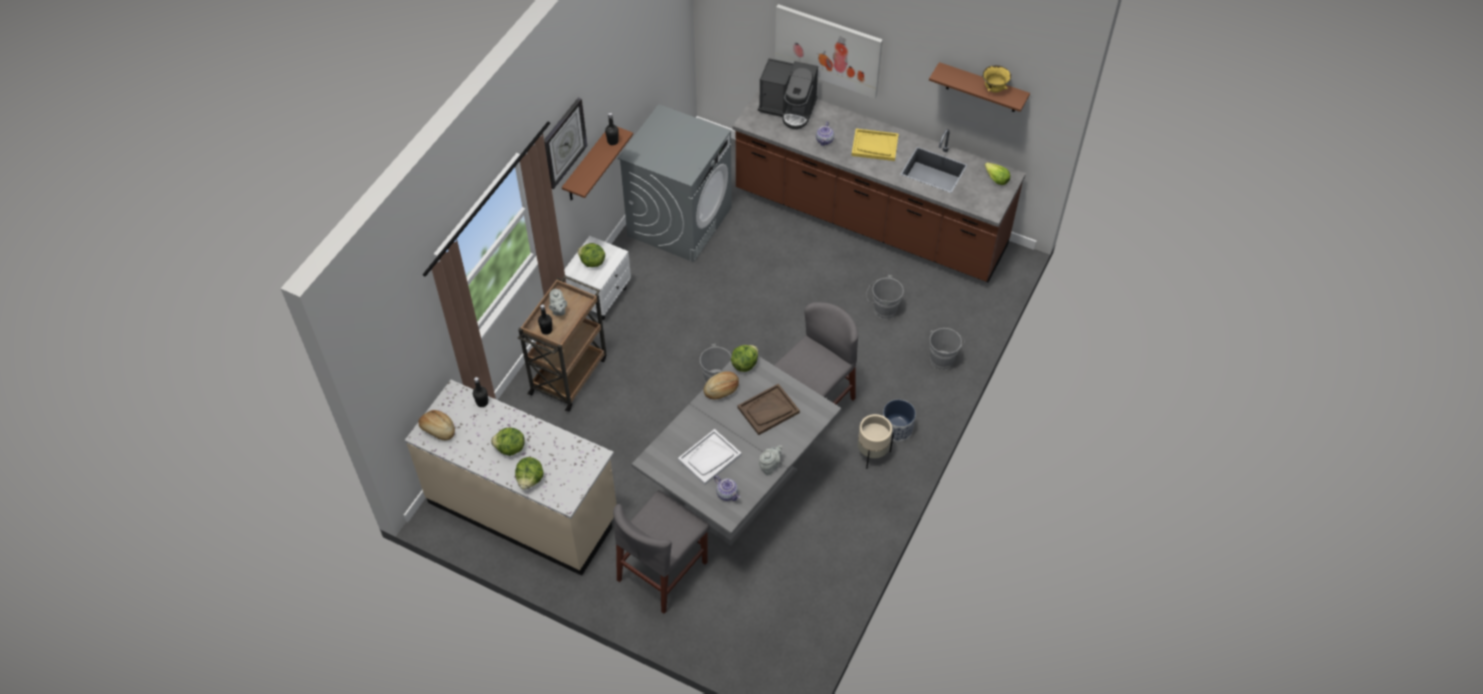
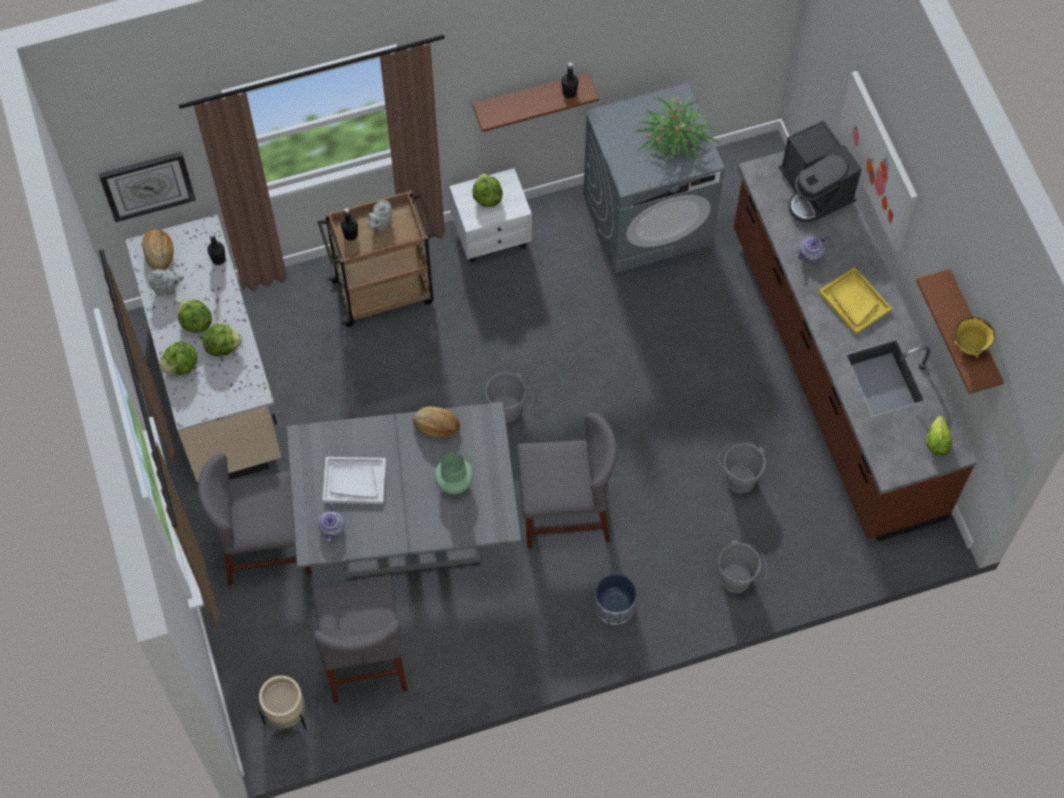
camera: 45 degrees right, 10 degrees up
(564, 143) = (488, 62): wall clock -> wall clock (147, 185)
(686, 136) = (674, 140): none -> potted plant
(744, 364) = (483, 419): lettuce -> lettuce (223, 346)
(768, 410) = (453, 483): brown tray -> green vase
(770, 466) = (396, 536): grey teapot -> grey teapot (167, 288)
(792, 578) = (364, 656): none -> grey chair
(872, 454) = (563, 609): beige planter -> beige planter (286, 714)

